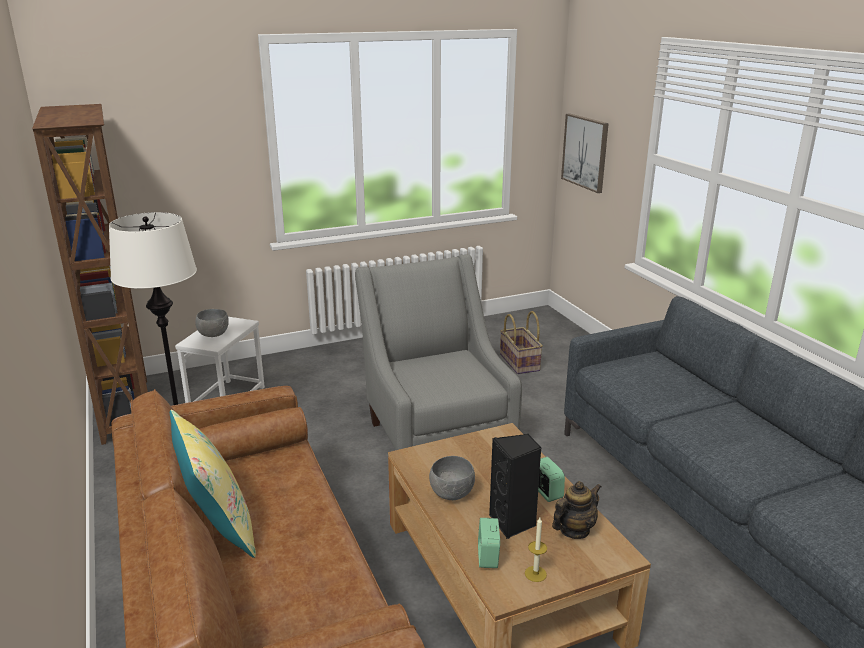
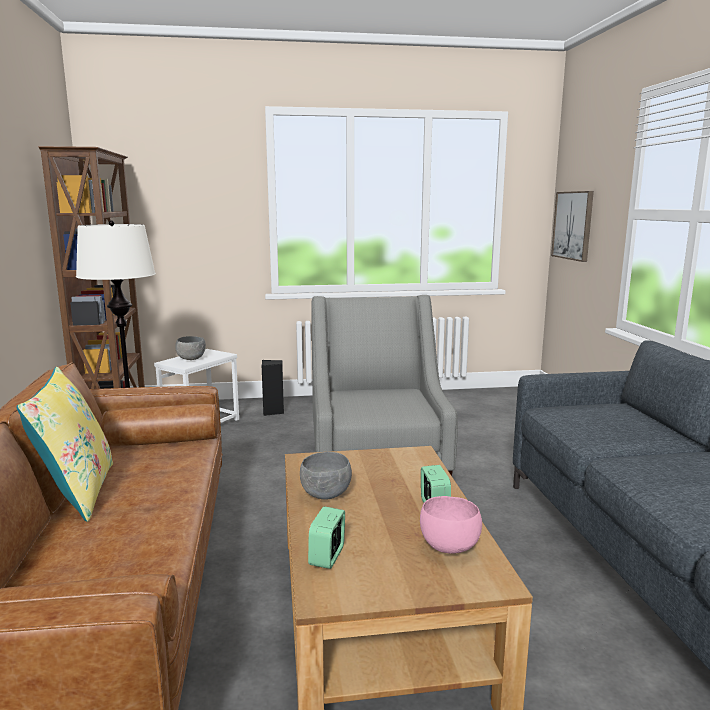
camera: 15 degrees right, 10 degrees down
(513, 523) = (378, 529): black speaker -> black speaker (273, 411)
(520, 362) = (491, 425): basket -> none
(535, 574) = (374, 582): candle -> none
(574, 530) = (448, 547): teapot -> pink bowl

